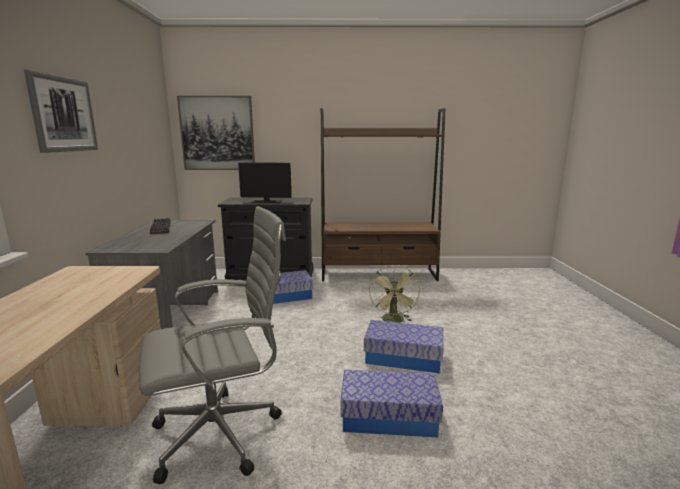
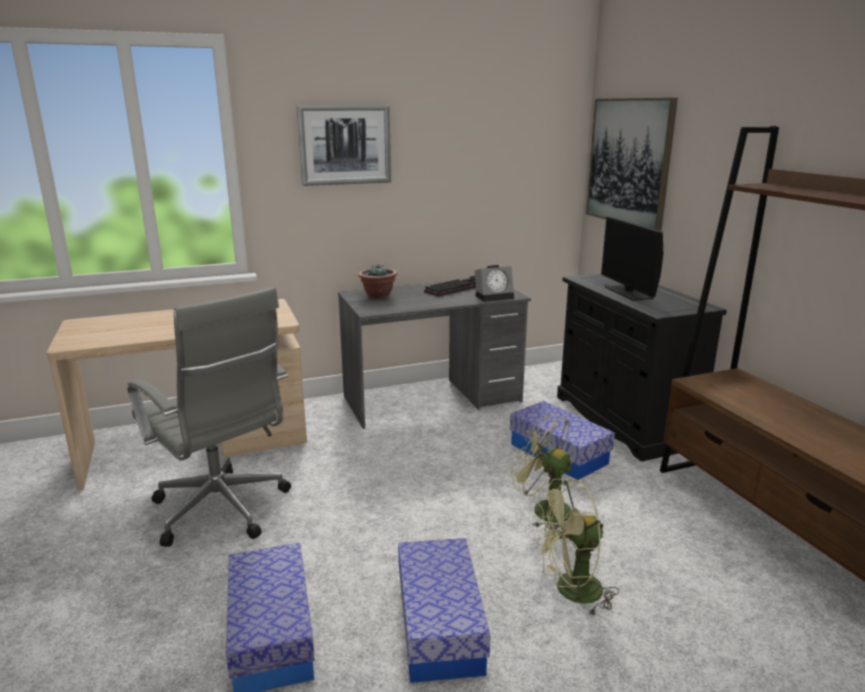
camera: 70 degrees right, 5 degrees up
(128, 244) = (378, 296): none -> potted plant
(197, 224) = (494, 296): none -> alarm clock
(329, 312) = (543, 509): none -> green fan

